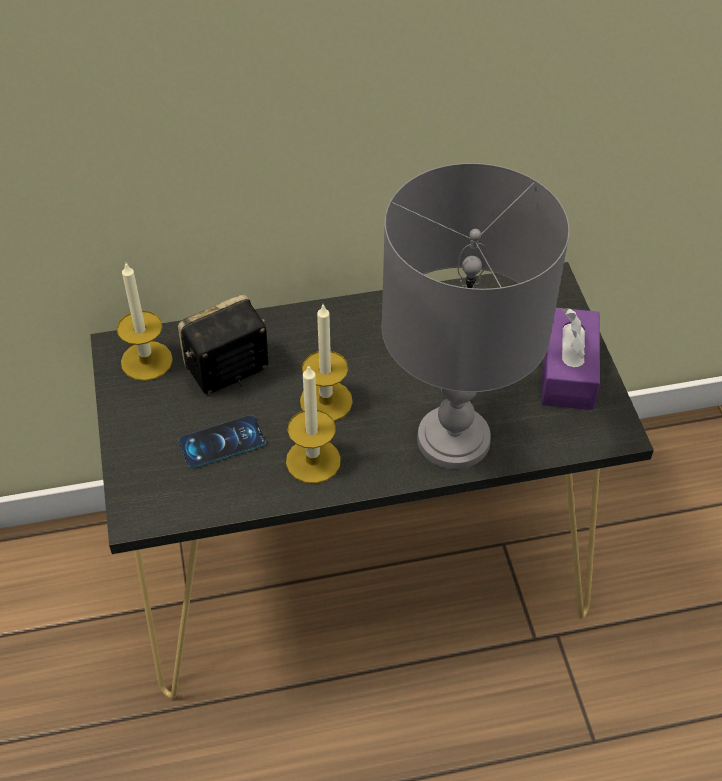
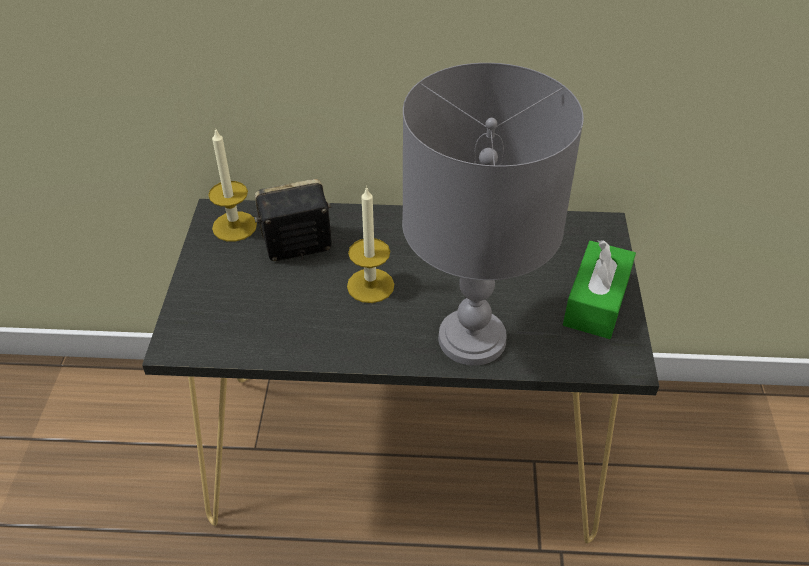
camera: 15 degrees right, 5 degrees down
(222, 442) = (269, 301): phone -> none
(313, 461) = (341, 332): candle -> none
(567, 371) = (596, 302): purple tissue box -> green tissue box

